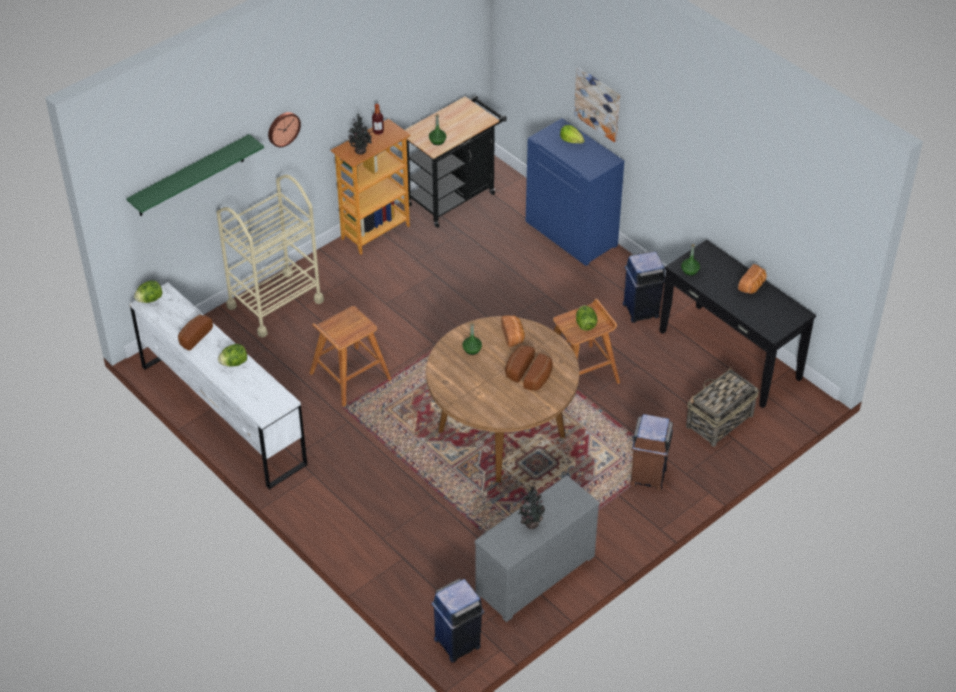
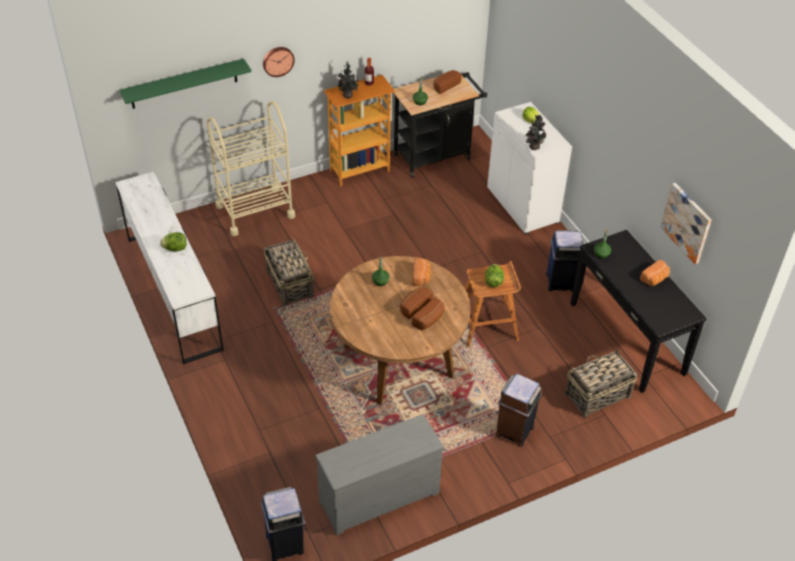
camera: 15 degrees right, 0 degrees up
(150, 299) = (132, 182): lettuce -> none
(194, 337) = (153, 220): bread -> bread (445, 86)
(349, 377) = (289, 284): brown stool -> basket
(530, 524) = (372, 451): potted plant -> potted plant (533, 147)
(572, 234) = (523, 205): blue cabinet -> white cabinet
(598, 103) = (558, 91): picture -> picture (687, 222)

